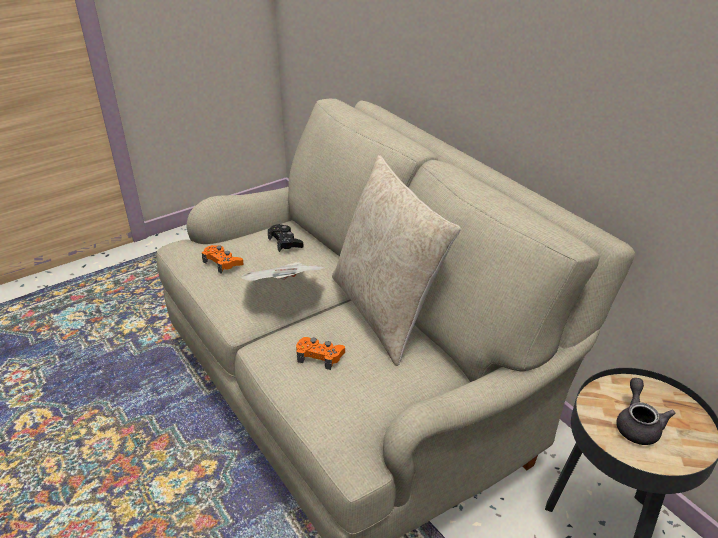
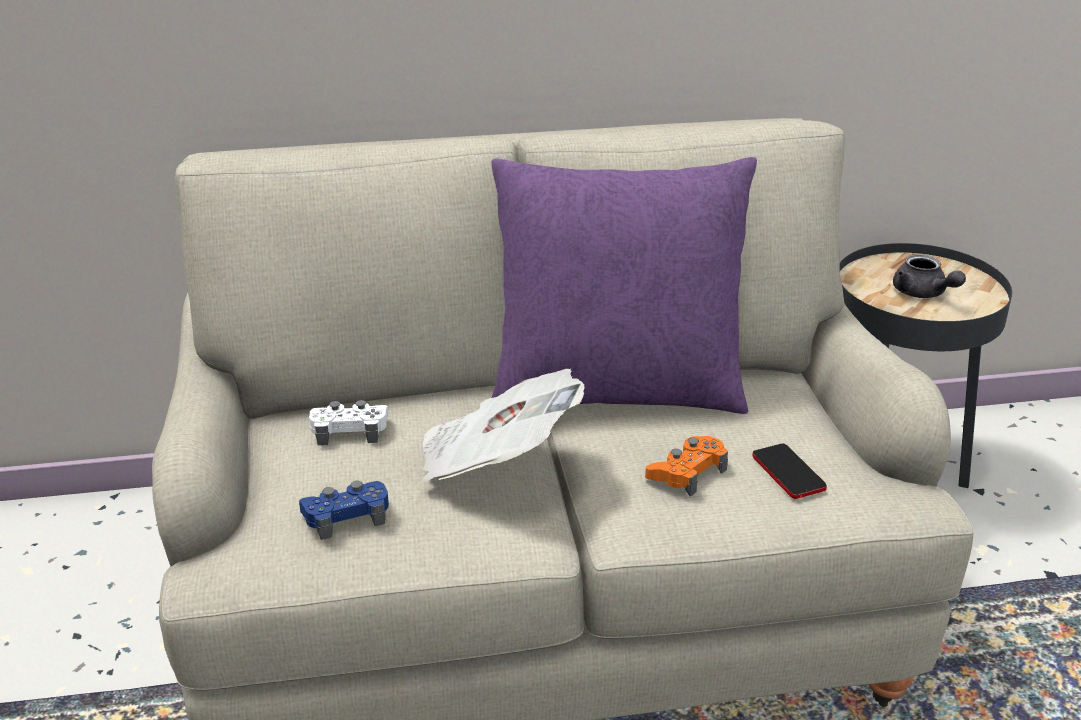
camera: 65 degrees left, 5 degrees down
(222, 262) = (346, 516): orange game controller -> blue game controller
(285, 242) = (349, 430): black game controller -> white game controller
(343, 395) = (788, 472): none -> phone
(385, 312) = (617, 389): beige pillow -> purple pillow
(637, 424) = (923, 294): grey teapot -> grey teapot turned 150 degrees counterclockwise

